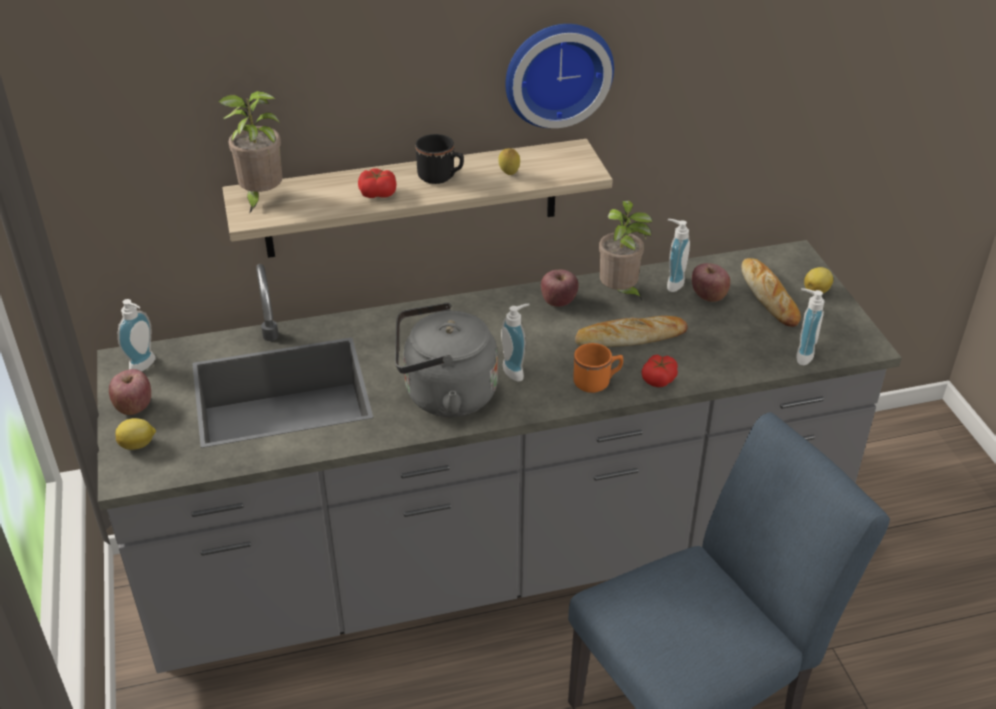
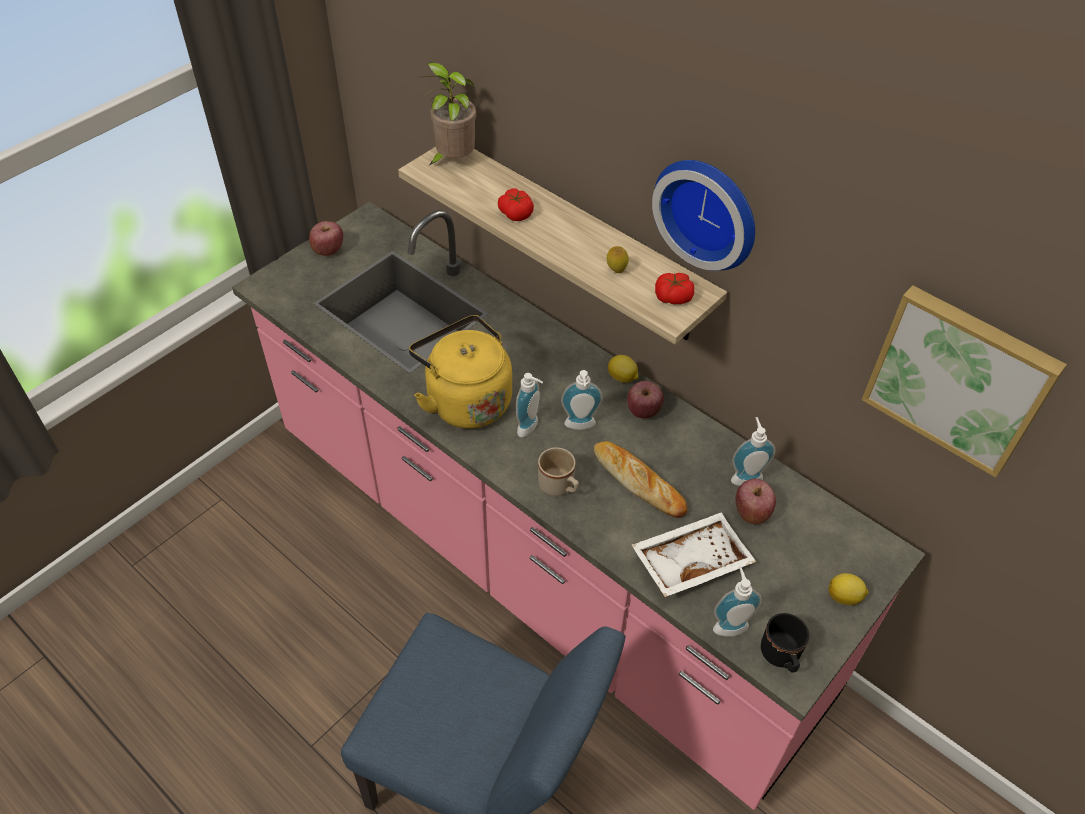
camera: 55 degrees right, 10 degrees up
(138, 445) = (294, 274): lemon -> lemon (622, 378)
(145, 366) = (371, 231): soap dispenser -> soap dispenser (580, 426)
(441, 177) = (572, 235): black mug -> black mug (781, 657)
(444, 395) = (465, 400): grey kettle -> yellow kettle
(497, 559) = (538, 562): grey counter -> pink counter
(597, 382) = (559, 487): orange mug -> beige mug
(620, 293) = (694, 446): potted plant -> none
(659, 379) = (600, 528): tomato -> tomato (673, 297)
(728, 346) = (690, 560): none -> white tray
(769, 296) = (797, 560): bread -> none
(794, 73) = (959, 378): none -> picture

